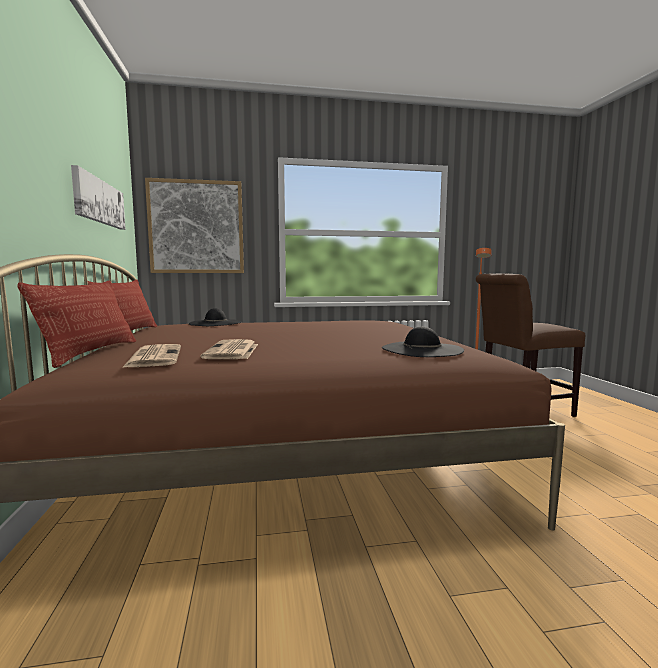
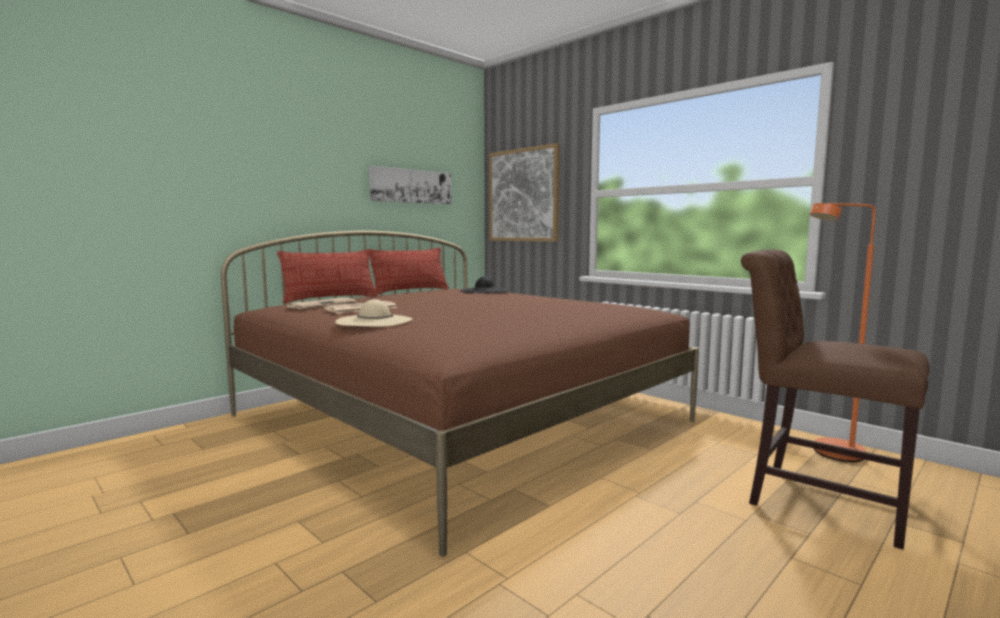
camera: 55 degrees right, 0 degrees up
(333, 356) = (374, 321): none -> beige hat
(422, 349) = (442, 330): black hat -> none

